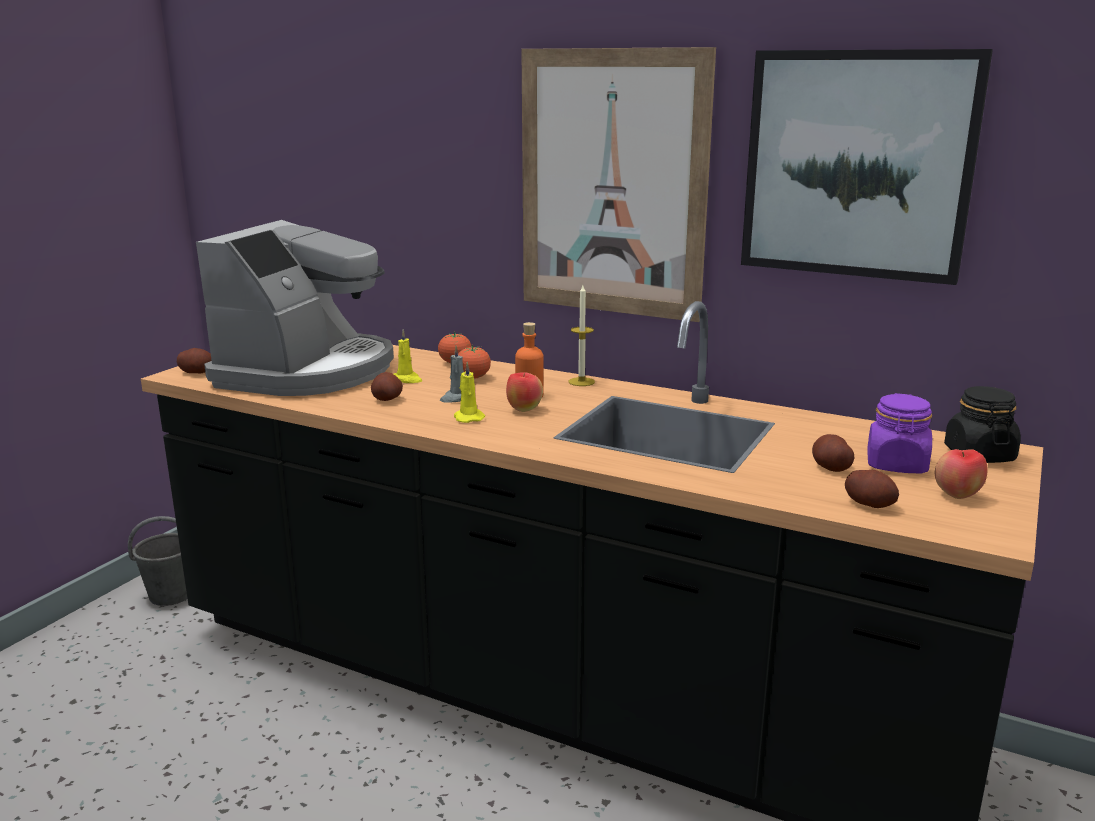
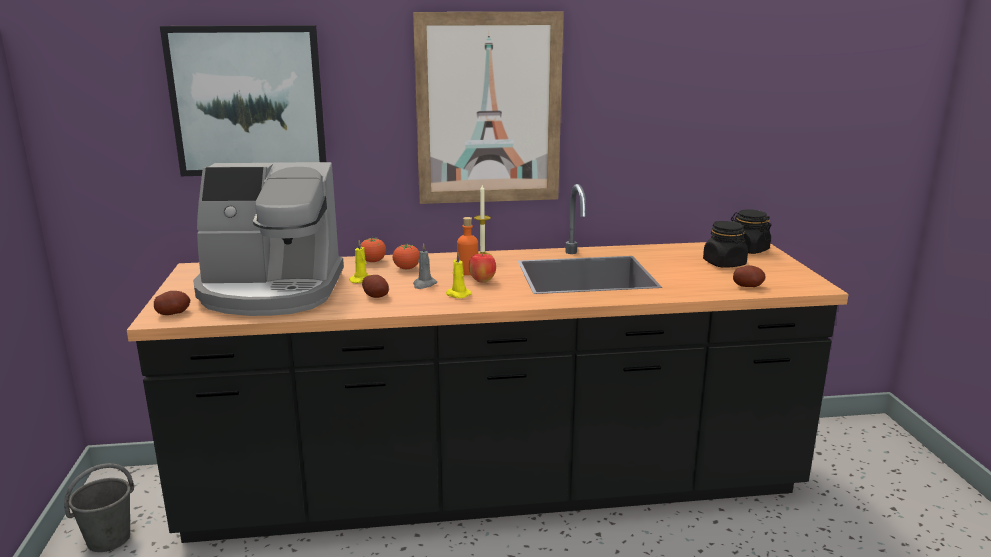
camera: 35 degrees left, 0 degrees up
(308, 371) = (271, 291): coffee machine -> coffee machine turned 105 degrees clockwise
(830, 467) = (700, 272): potato -> none
(858, 165) = (655, 85): picture -> picture (248, 101)
(896, 465) = (724, 263): purple jar -> black jar
(957, 496) = (773, 272): apple -> none

